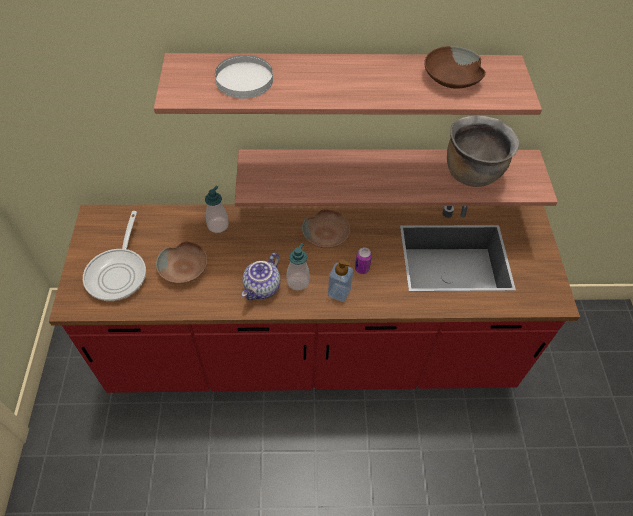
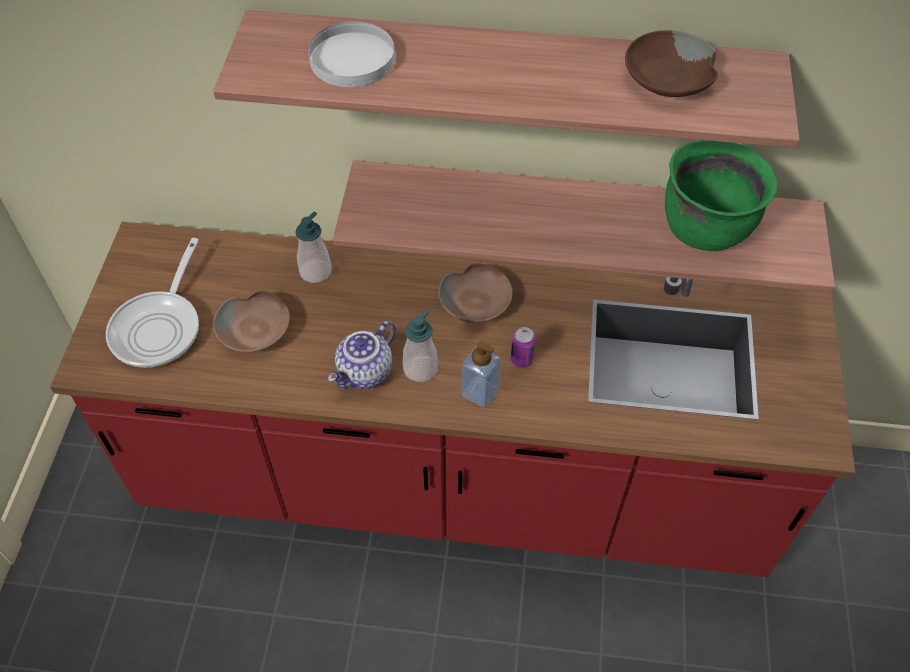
camera: 10 degrees right, 0 degrees up
(471, 172) = (705, 228): brown cooking pot -> green cooking pot

